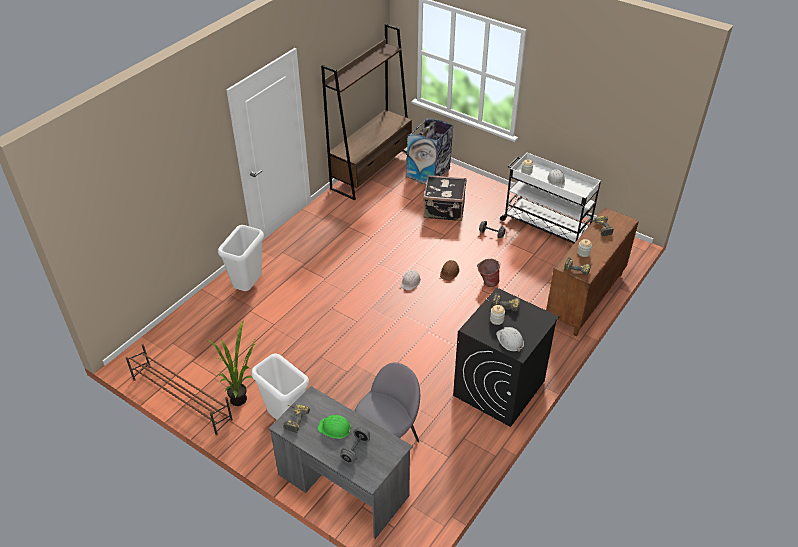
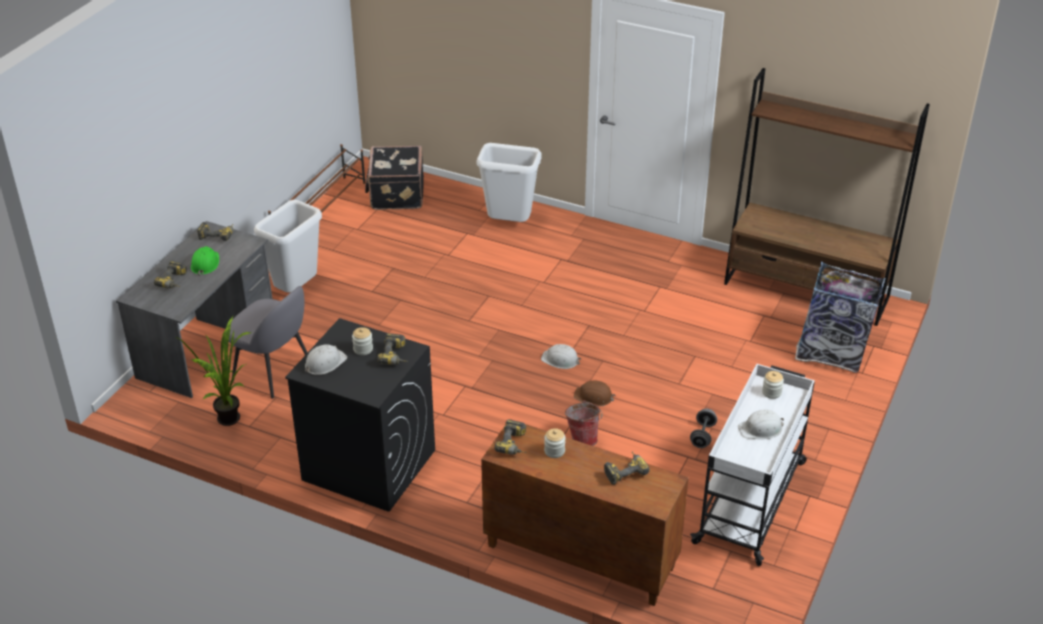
camera: 80 degrees right, 5 degrees down
(242, 398) = (326, 253): potted plant -> potted plant (232, 421)
(355, 450) = (175, 282): grey dumbbell -> power drill
(444, 210) = (741, 377): black suitcase -> black suitcase (396, 194)

